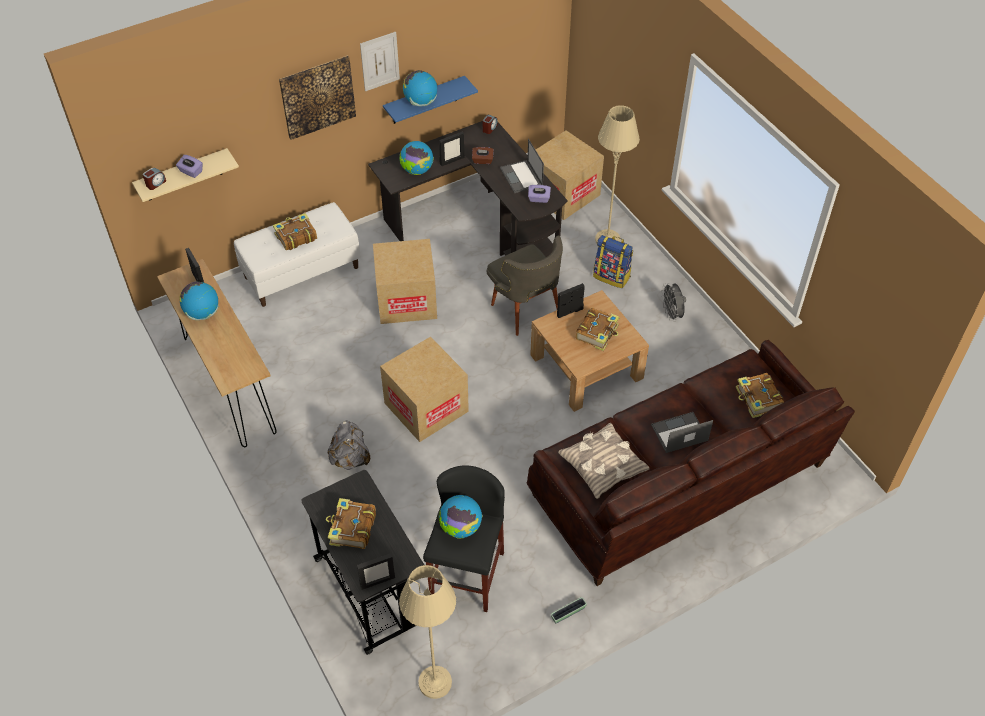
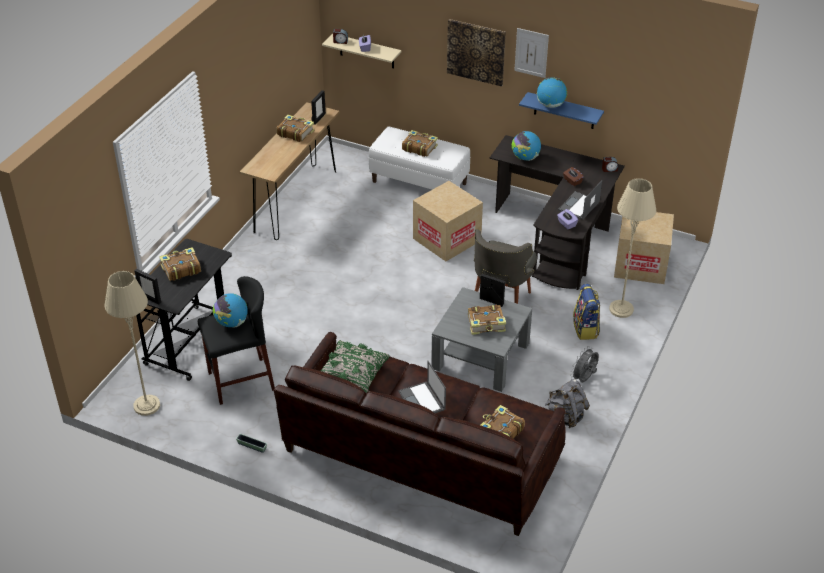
camera: 55 degrees right, 10 degrees down
(202, 313) = (295, 133): globe -> book
(350, 458) = (287, 282): grey backpack -> grey backpack (566, 416)
(426, 407) = (362, 294): cardboard box -> none
(452, 160) = (554, 168): picture frame -> none
(586, 366) = (480, 356): brown coffee table -> grey coffee table
(602, 468) = (353, 375): beige pillow -> green pillow
(679, 433) = (422, 401): laptop -> laptop turned 150 degrees counterclockwise

